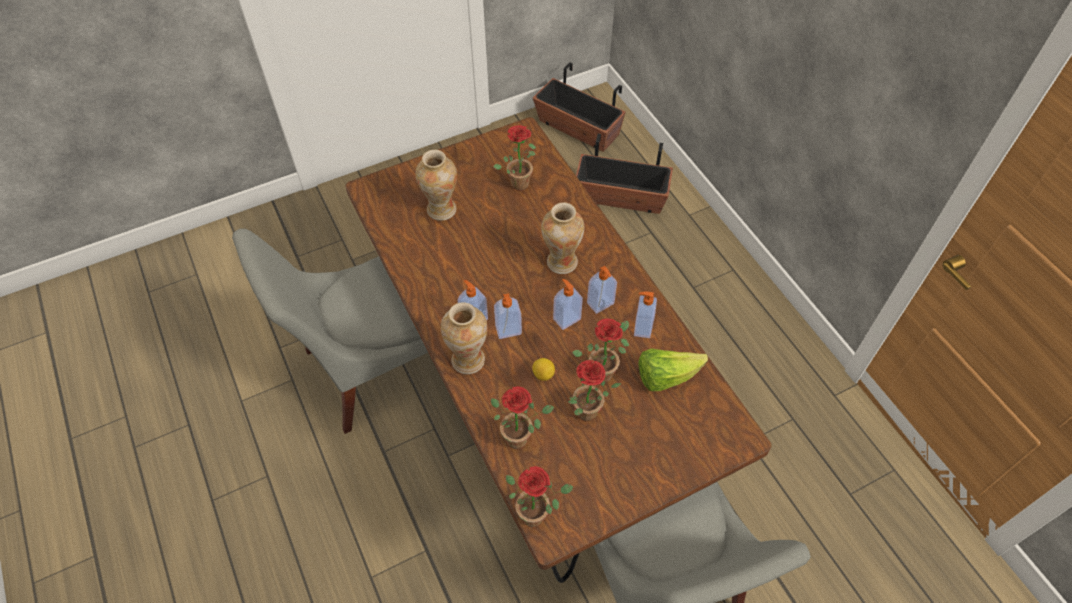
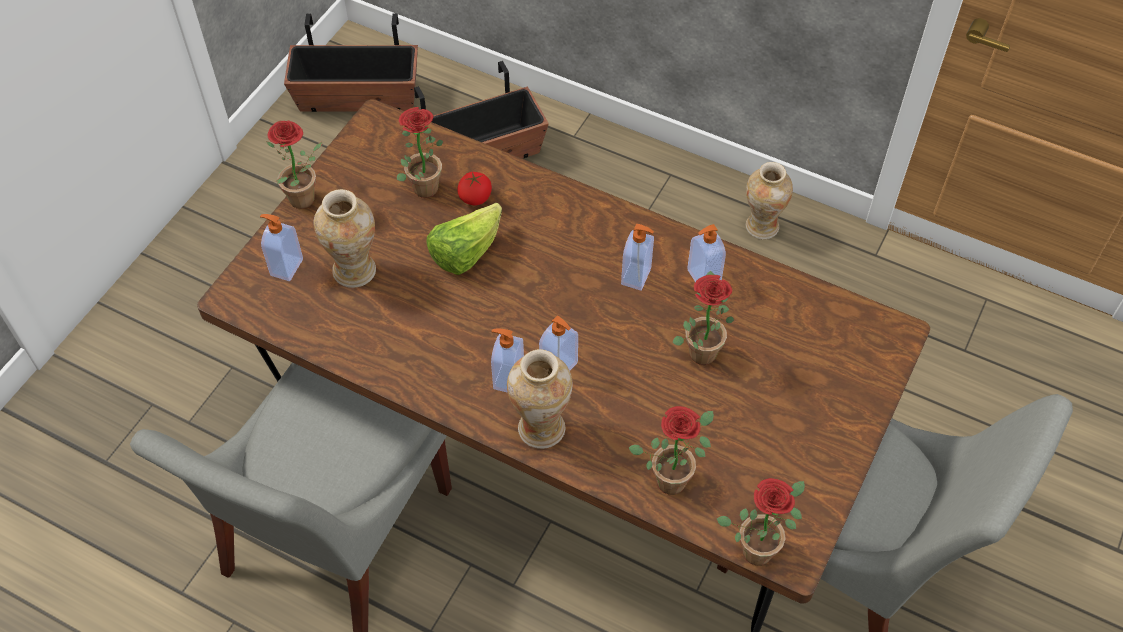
camera: 35 degrees left, 0 degrees up
(543, 204) = (475, 198): none -> tomato
(543, 374) = (639, 392): lemon -> none
(561, 262) = (553, 254): vase -> vase (762, 227)
(566, 318) = (613, 315): soap dispenser -> soap dispenser (285, 267)
(586, 416) = (724, 409): potted plant -> potted plant (304, 203)
(665, 376) = (770, 316): lettuce -> lettuce (465, 253)

